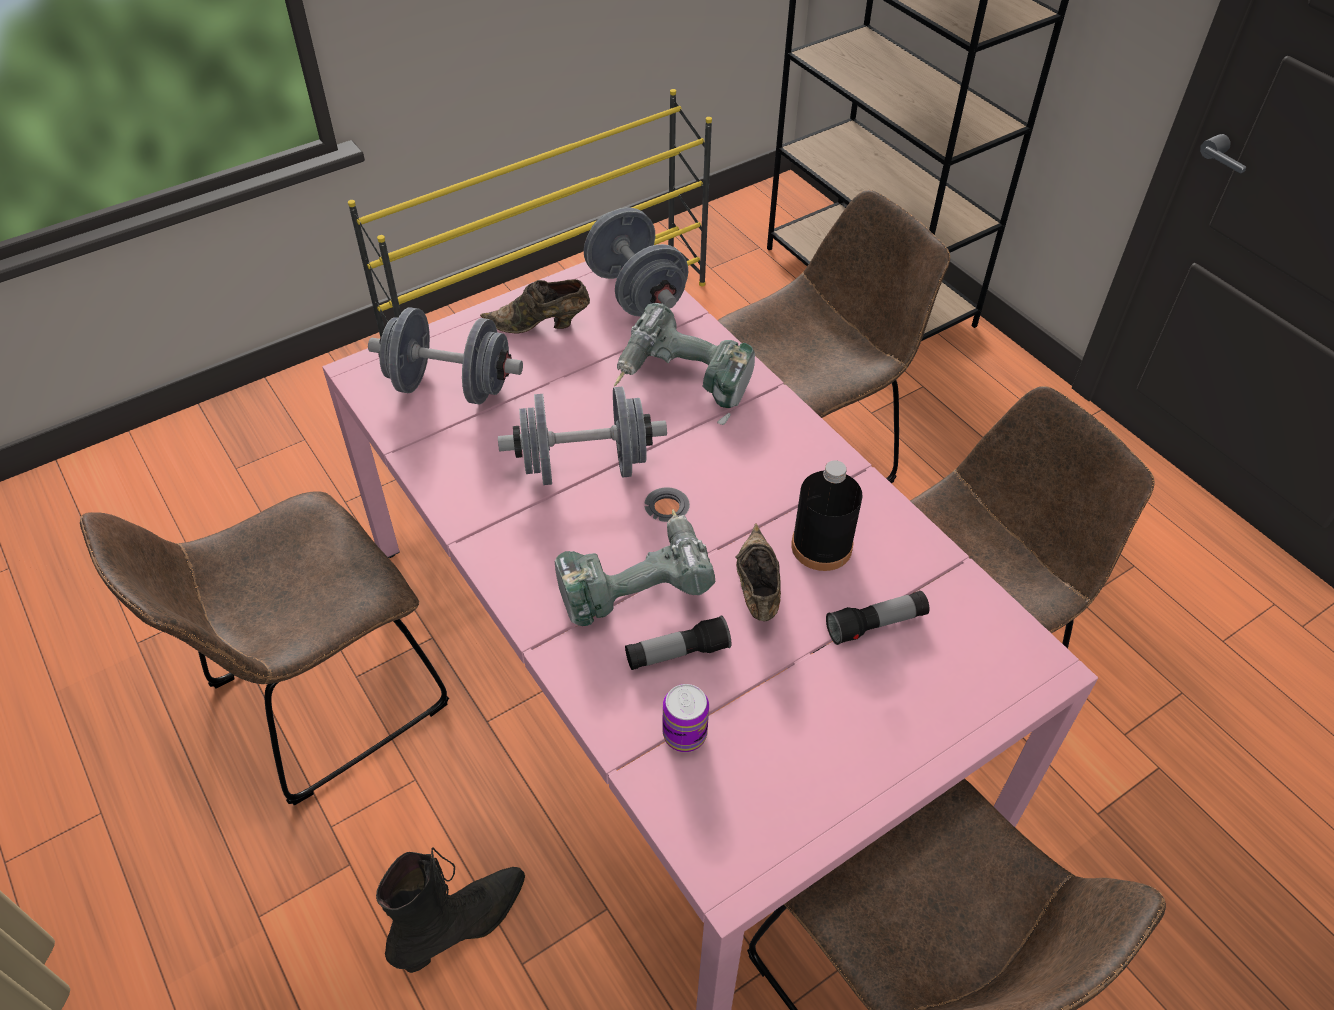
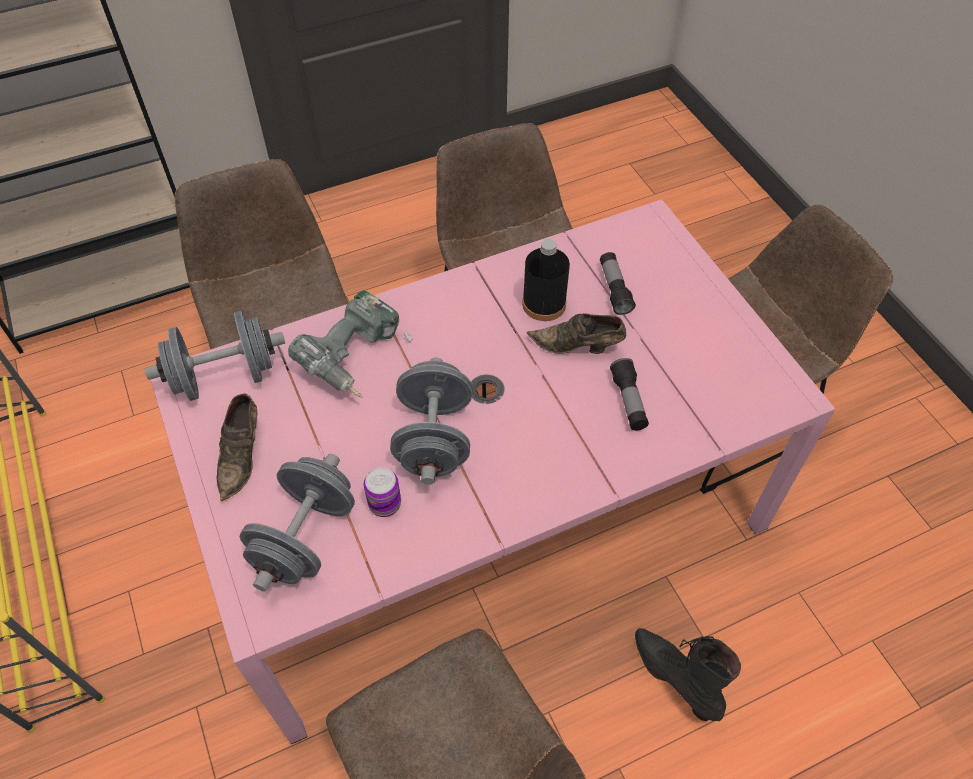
camera: 80 degrees left, 5 degrees up
(632, 583) = (562, 420): power drill -> none
(684, 734) = (694, 406): can -> can (384, 503)

